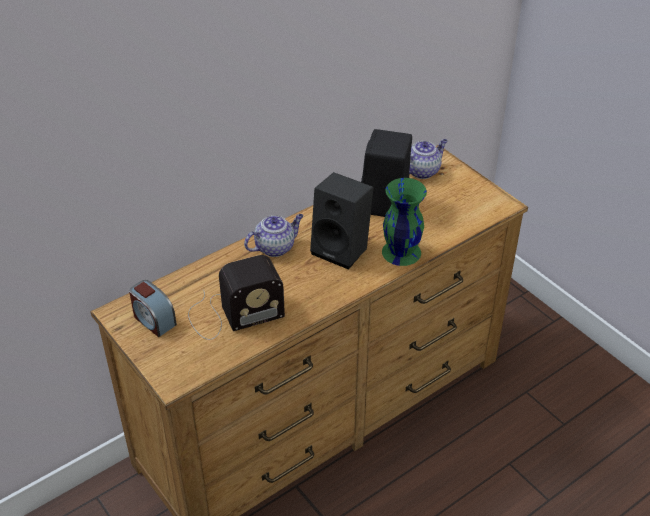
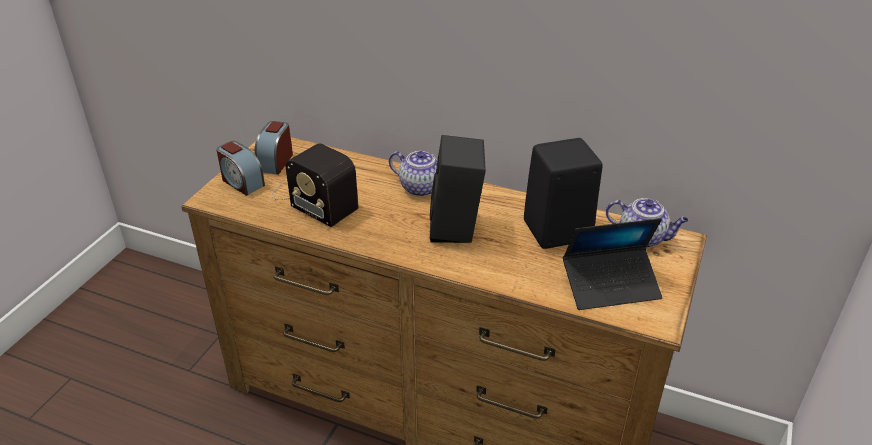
camera: 60 degrees right, 5 degrees down
(167, 352) = (242, 182): none -> alarm clock
(400, 252) = (490, 268): green vase -> none
(458, 207) = (610, 286): none -> laptop

